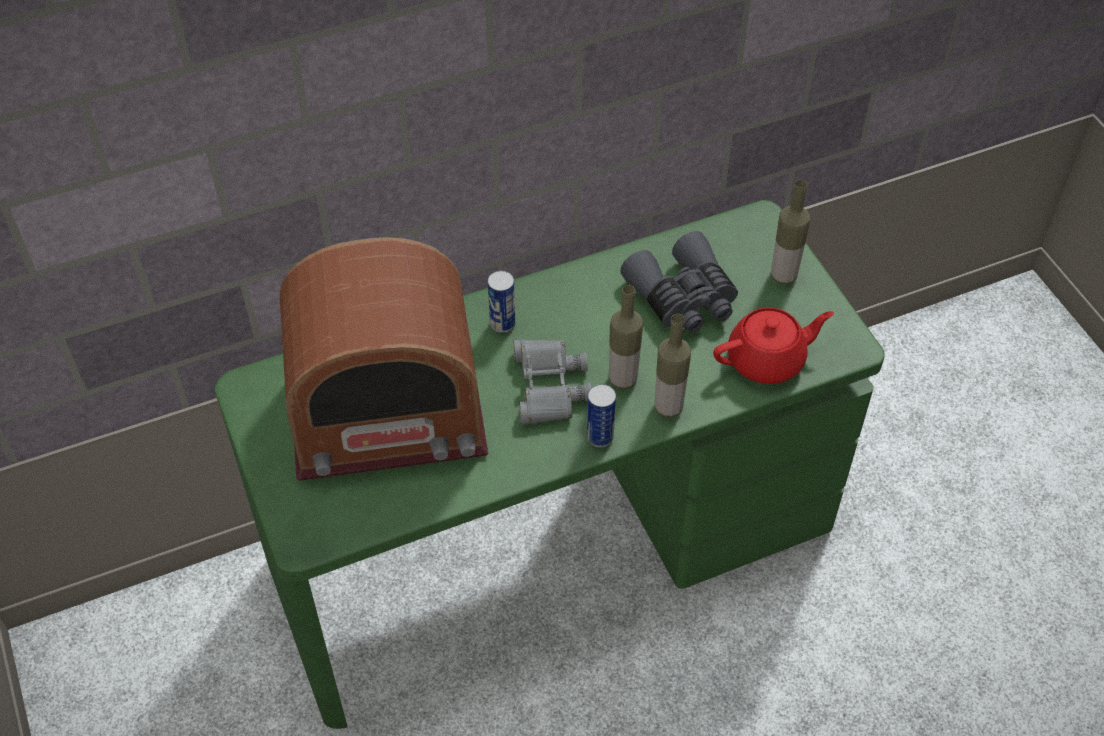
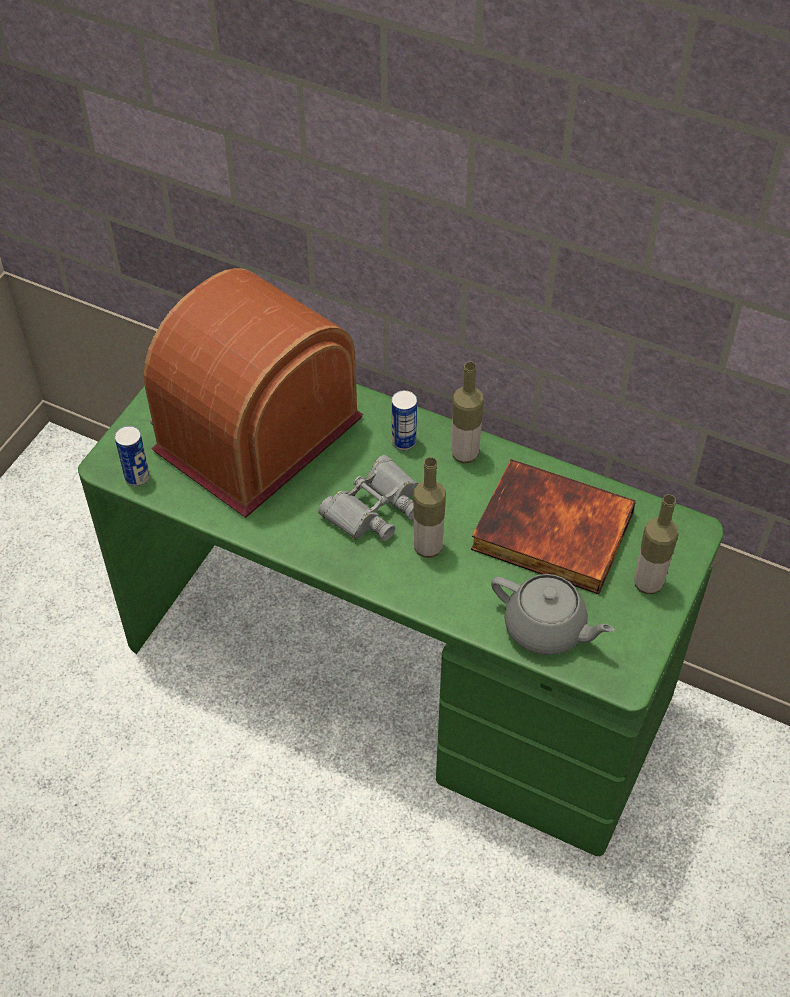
camera: 50 degrees right, 0 degrees up
(387, 413) = (257, 434): radio -> radio turned 90 degrees clockwise
(600, 437) = (358, 569): can -> can (137, 477)
(668, 407) = (430, 593): bottle -> bottle (465, 454)
(683, 298) = (550, 533): grey binoculars -> book
(767, 360) = (546, 629): red teapot -> grey teapot

